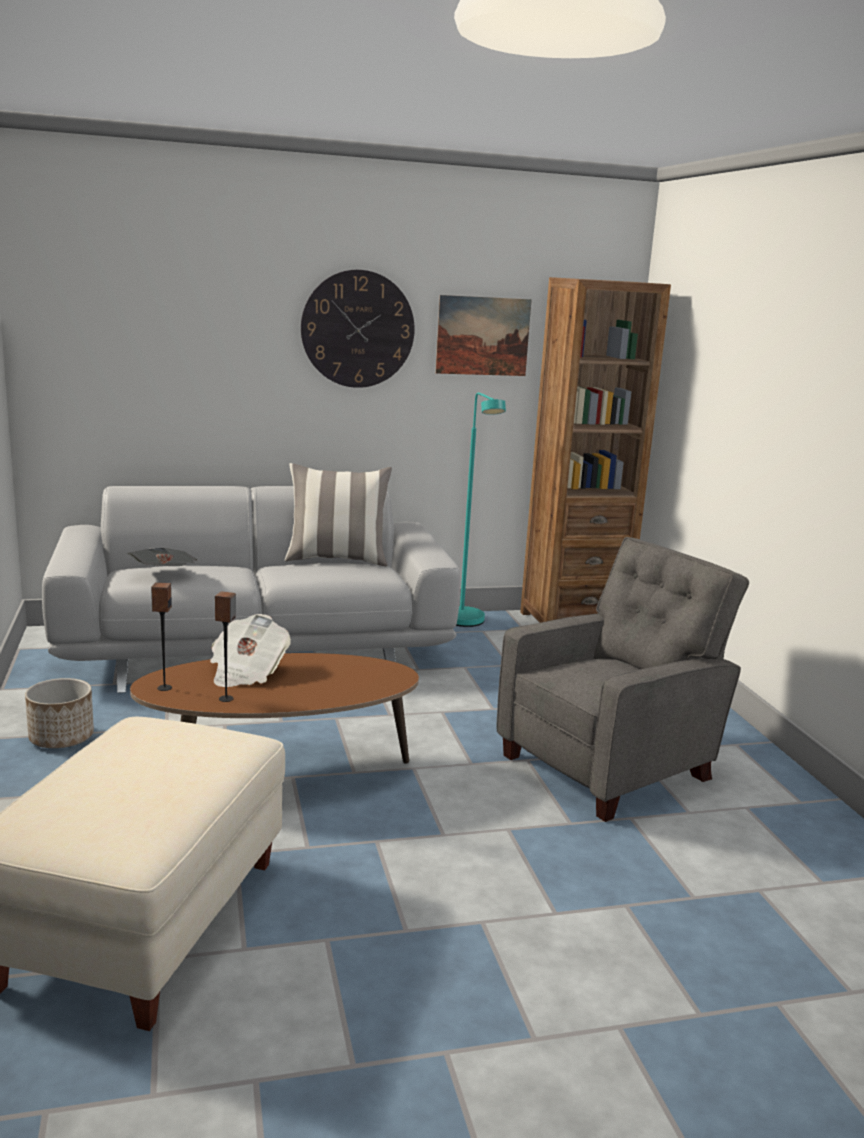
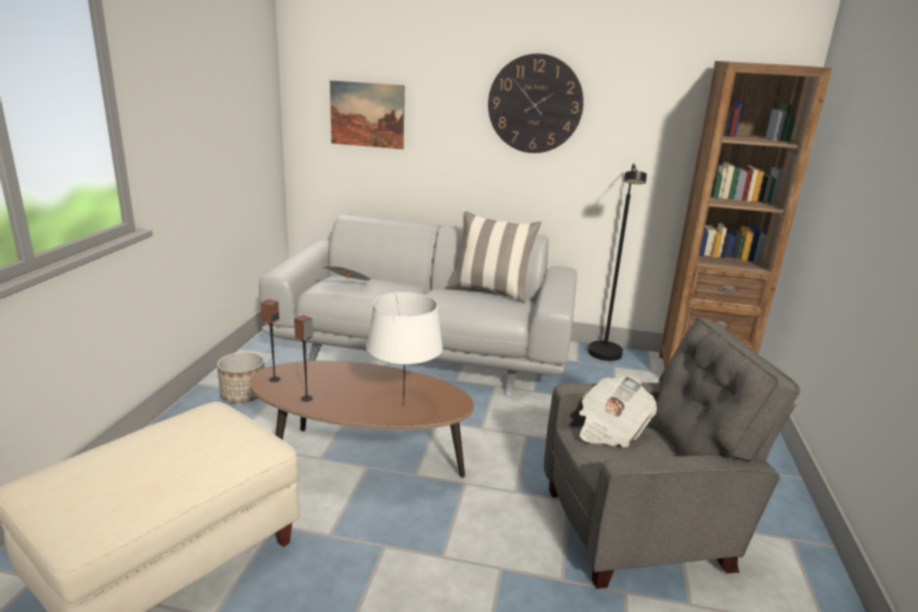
camera: 25 degrees right, 5 degrees up
(247, 672) = (343, 378): newspaper -> newspaper (610, 429)
(343, 685) = (403, 406): none -> white table lamp
(467, 623) = (605, 357): turquoise floor lamp -> black floor lamp
(483, 336) = (646, 113): picture -> picture (367, 115)

